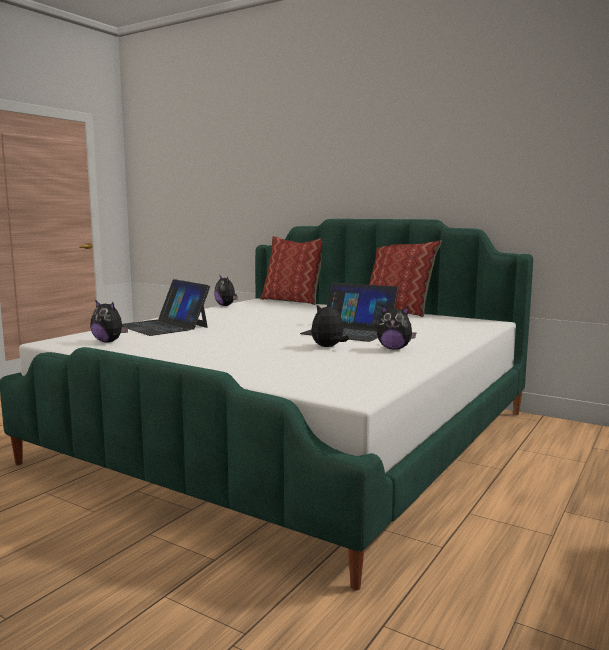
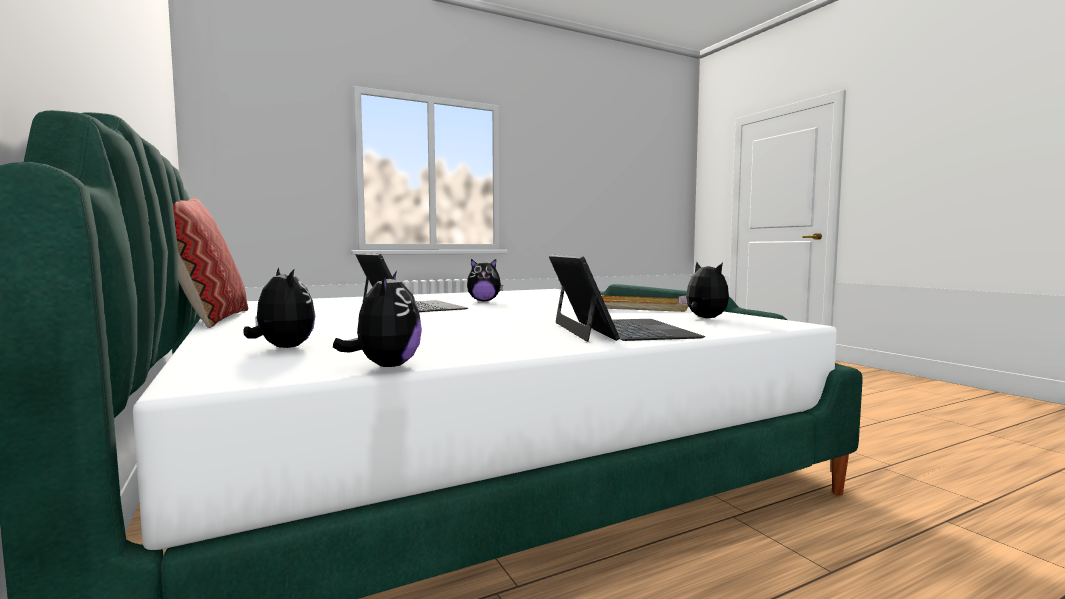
camera: 150 degrees left, 5 degrees down
(169, 351) = (634, 308): none -> beige tray
(293, 301) = (162, 364): pillow -> none
(394, 349) = (439, 297): plush toy -> plush toy (283, 348)

